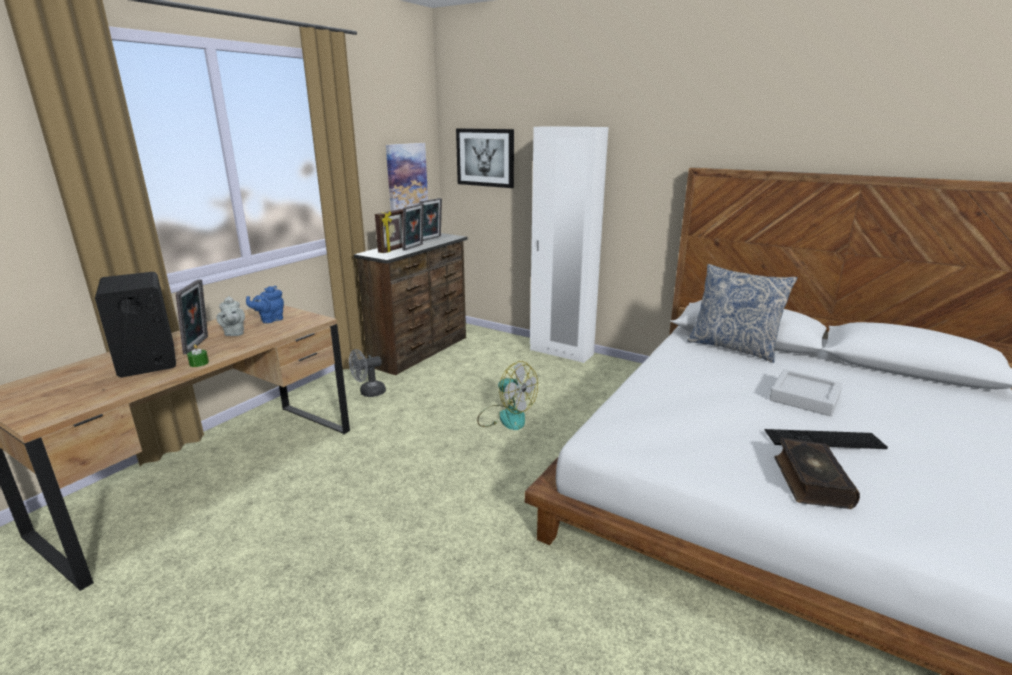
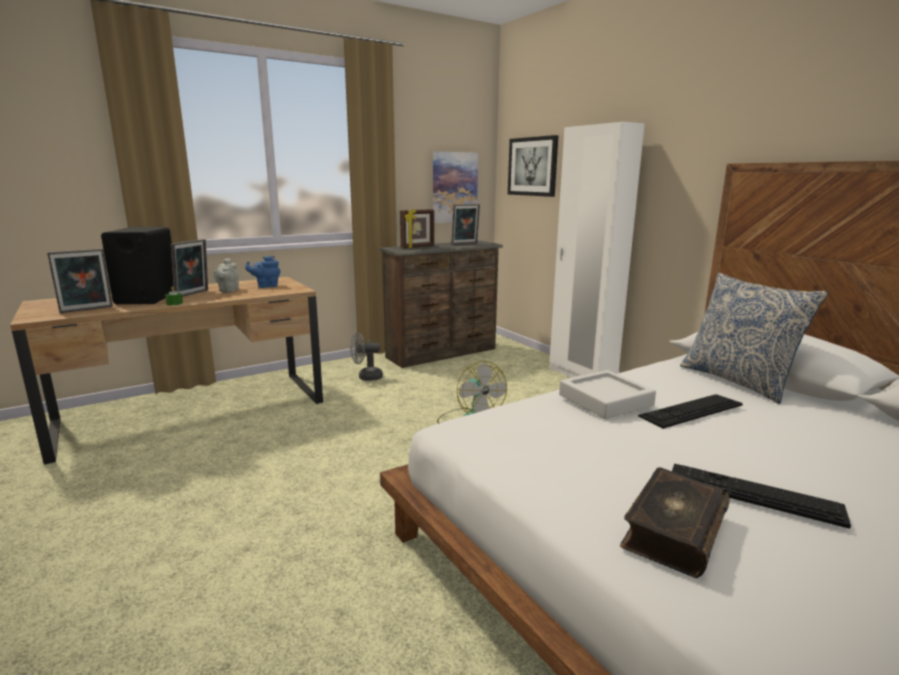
camera: 25 degrees right, 5 degrees down
(414, 247) = (438, 247): picture frame -> picture frame (87, 310)
(733, 381) = (691, 410): none -> keyboard
(804, 397) = (779, 445): grey tray -> grey tray (605, 400)

